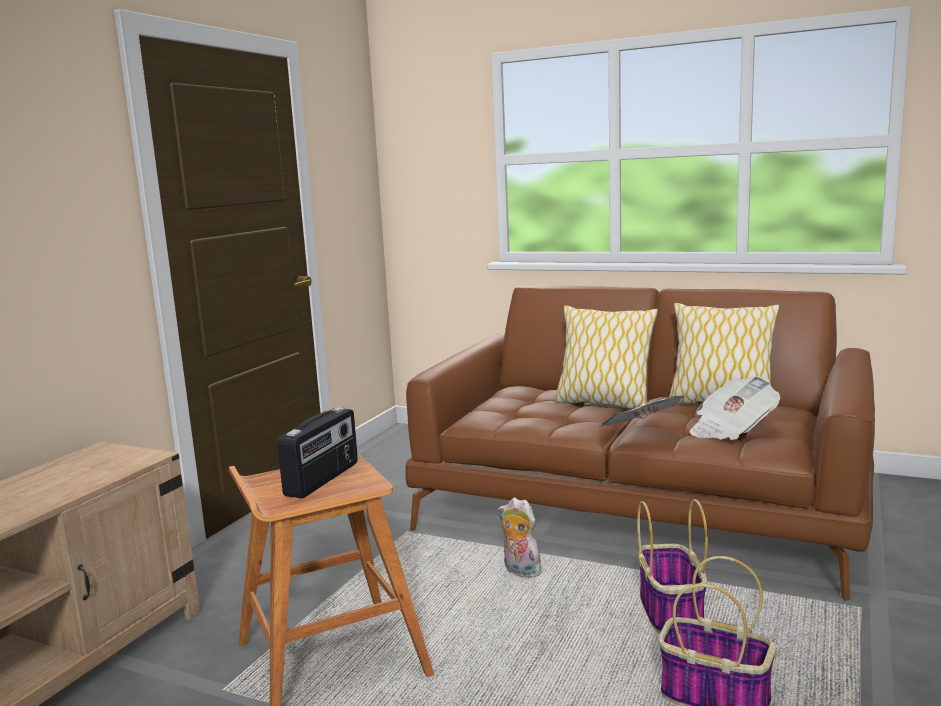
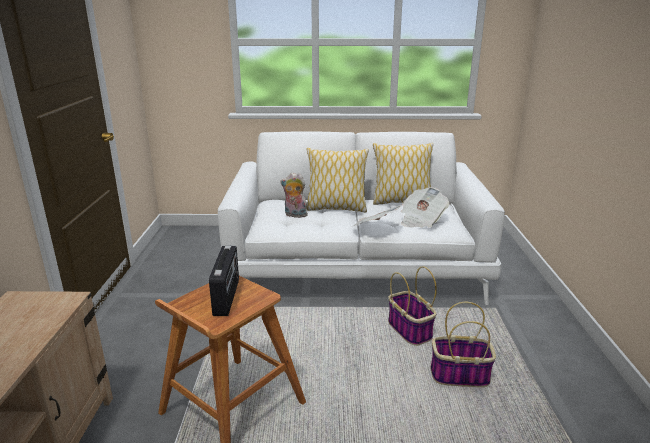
camera: 25 degrees left, 10 degrees up
(519, 571) = (312, 321): plush toy -> plush toy (294, 215)
(642, 507) = (355, 265): brown sofa -> white sofa

